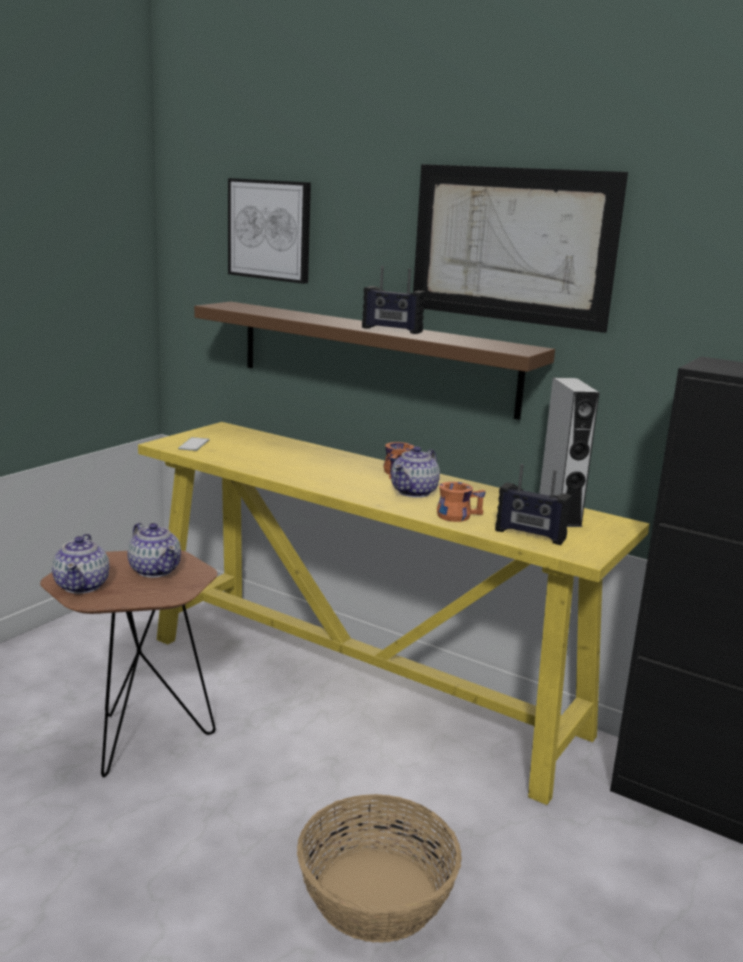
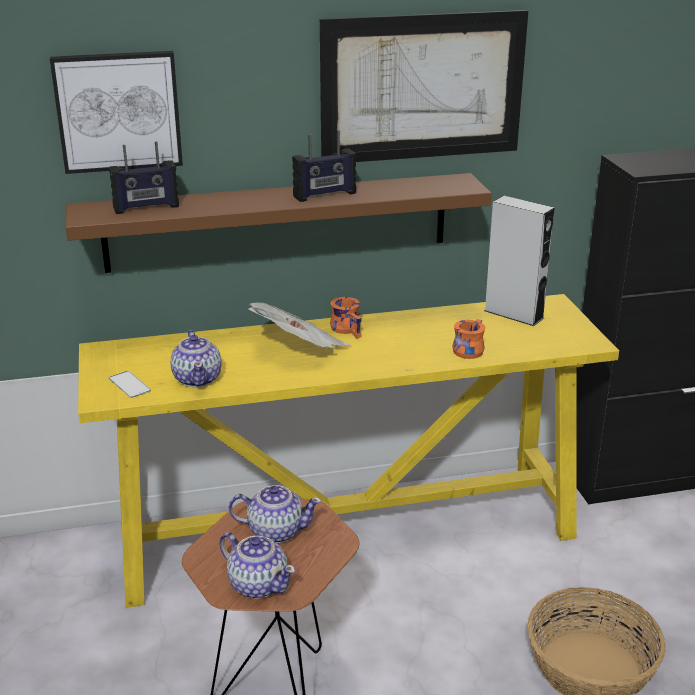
camera: 45 degrees left, 10 degrees up
(334, 469) = (300, 350): none -> newspaper
(415, 492) = (399, 342): teapot -> teapot (198, 378)
(530, 535) = (537, 343): radio -> radio (146, 208)

